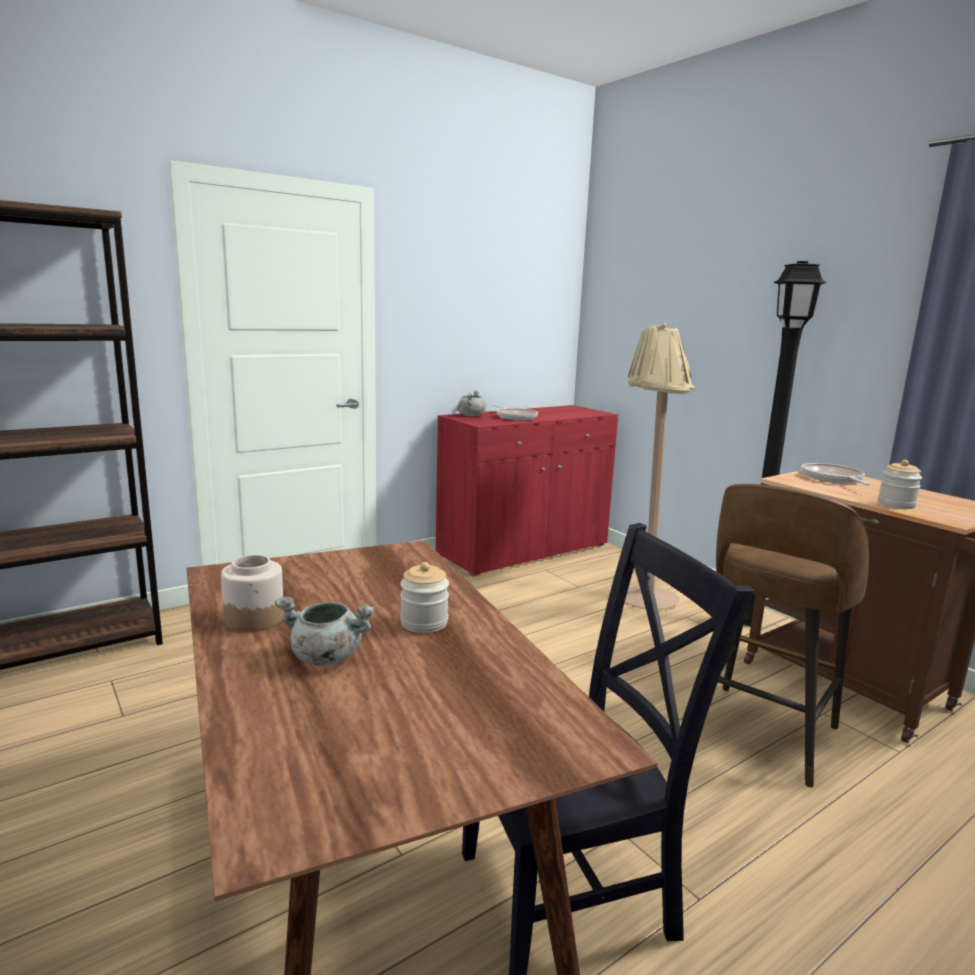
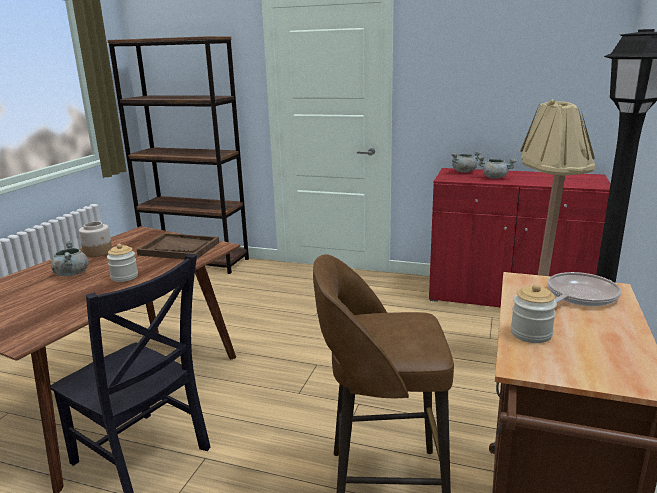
camera: 55 degrees right, 5 degrees up
(369, 569) = (179, 248): none -> brown tray
(515, 417) = (495, 177): frying pan -> grey cooking pot

